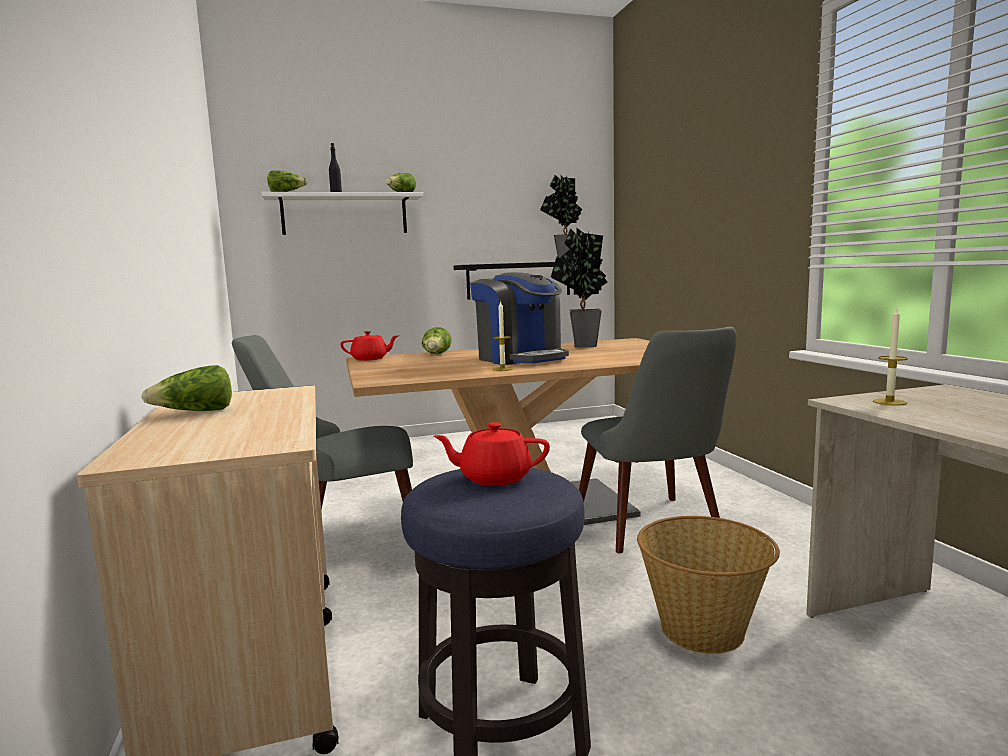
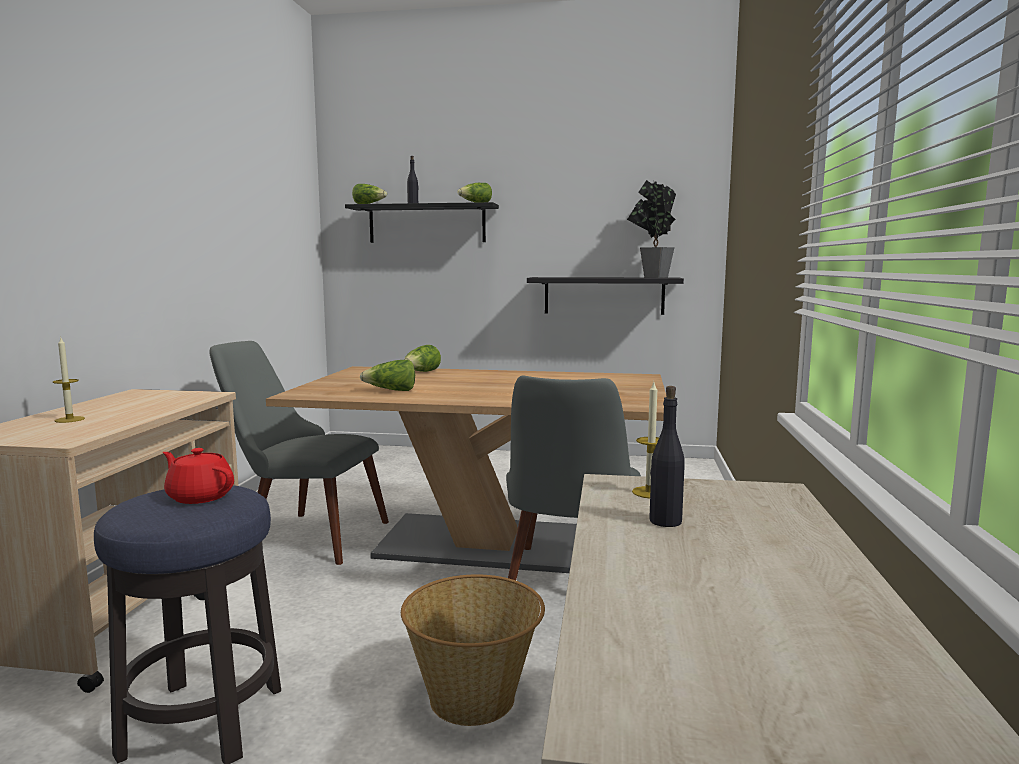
camera: 25 degrees right, 0 degrees up
(195, 412) = (103, 405): lettuce -> lettuce (391, 391)
(345, 215) = (427, 224): white shelf -> black shelf
(370, 359) = (362, 370): red teapot -> none
(502, 369) = (421, 395): candle -> candle (69, 419)
(520, 358) = (472, 386): coffee machine -> none
(582, 346) = (571, 378): potted plant -> none
(959, 415) = (665, 521): none -> black bottle

